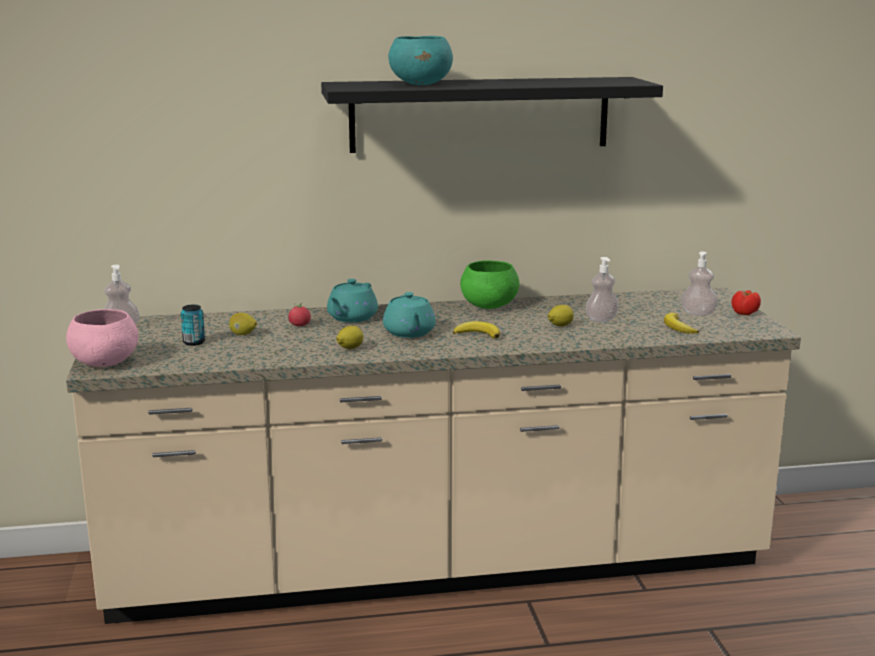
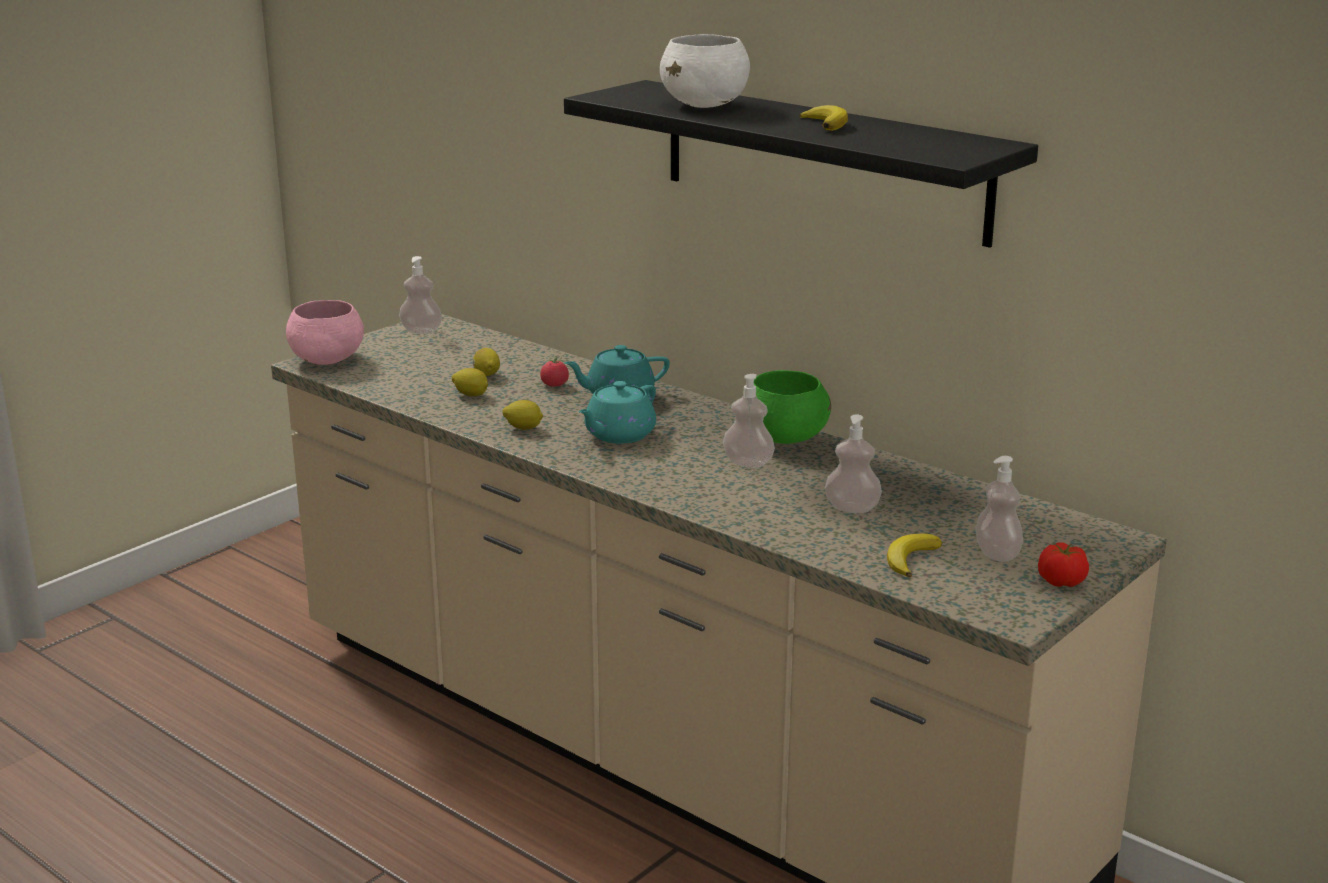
camera: 50 degrees right, 5 degrees up
(194, 342) = (432, 367): can -> none
(421, 84) = (705, 105): turquoise bowl -> white bowl
(478, 334) = (675, 465): banana -> banana (826, 123)
(506, 321) = (748, 463): none -> soap dispenser
(560, 326) = (784, 494): lemon -> lemon (471, 395)

